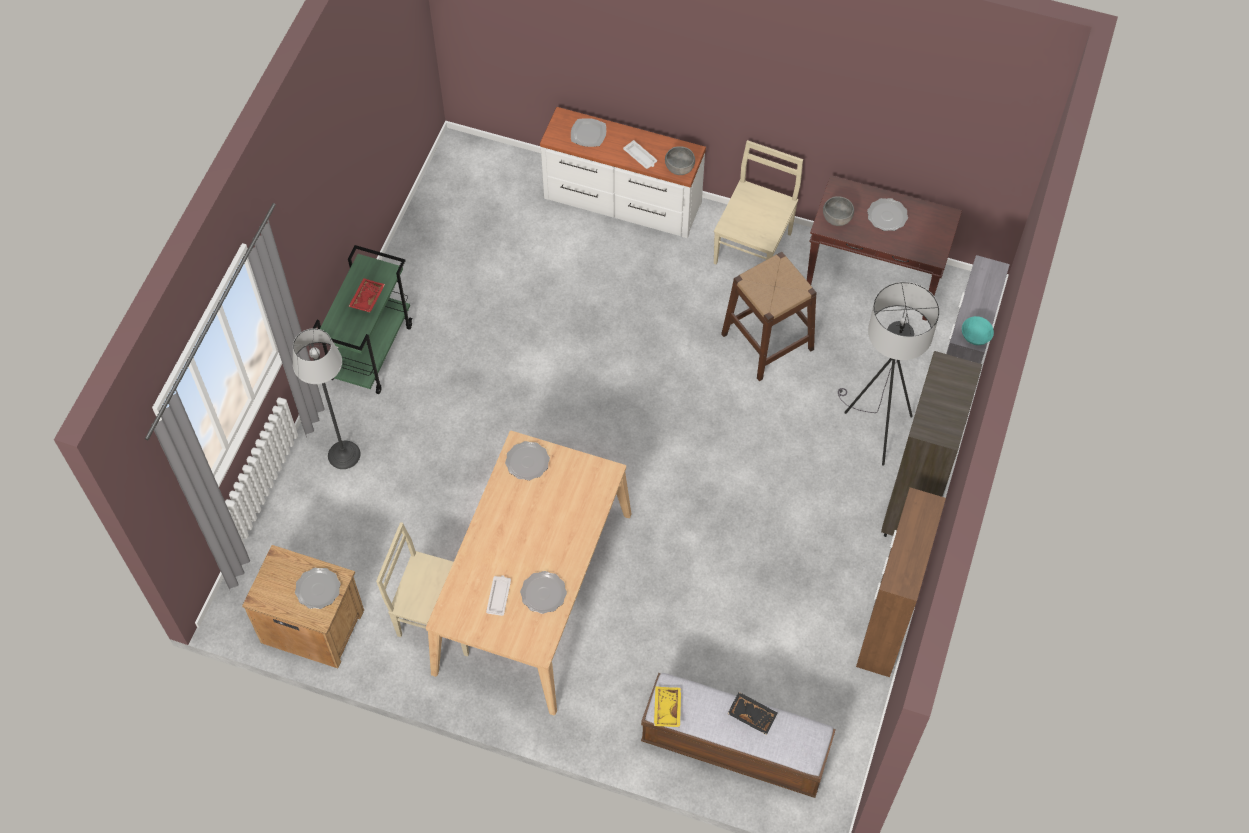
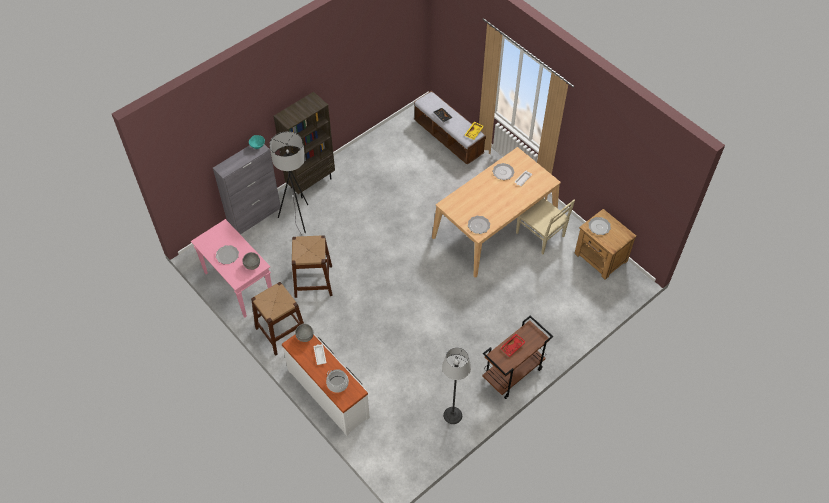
camera: 150 degrees left, 5 degrees down
(343, 454) = (552, 327): floor lamp -> floor lamp (452, 415)
(371, 351) = (512, 374): green cart -> brown cart
(588, 134) = (338, 384): plate -> cooking pot
(754, 246) = (281, 332): beige chair -> brown stool
(875, 279) = (238, 285): brown console table -> pink console table
(886, 624) = (357, 149): brown cabinet -> none

